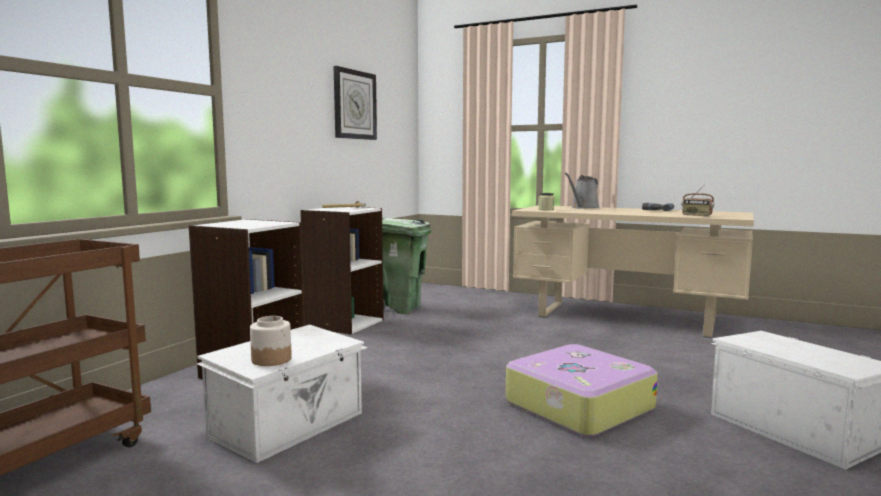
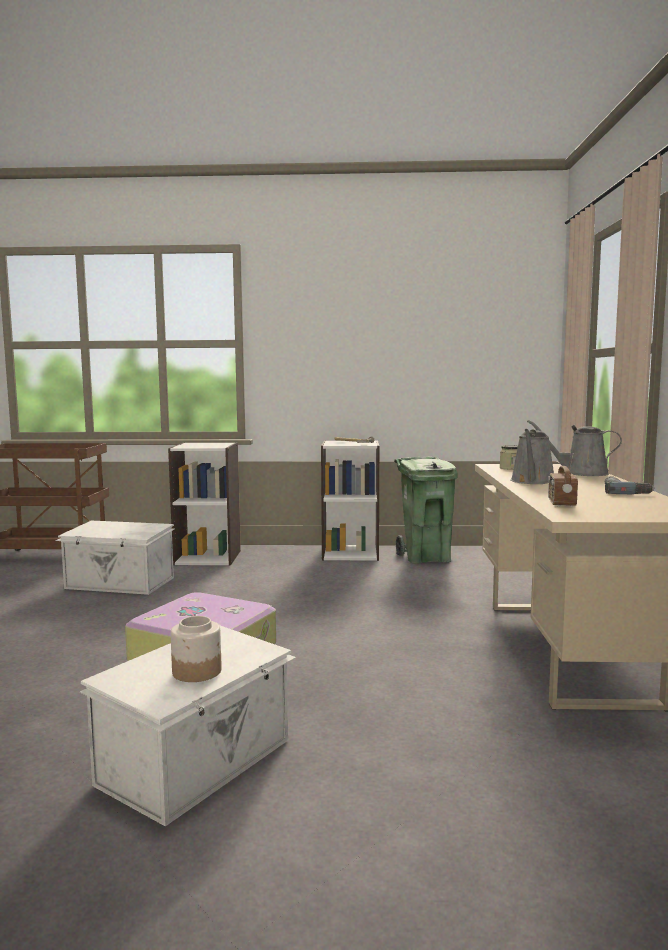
camera: 65 degrees right, 0 degrees up
(271, 359) = (90, 531): jar -> jar (197, 671)
(354, 105) = (420, 337): wall clock -> none
(610, 212) = (532, 481): none -> grey watering can

